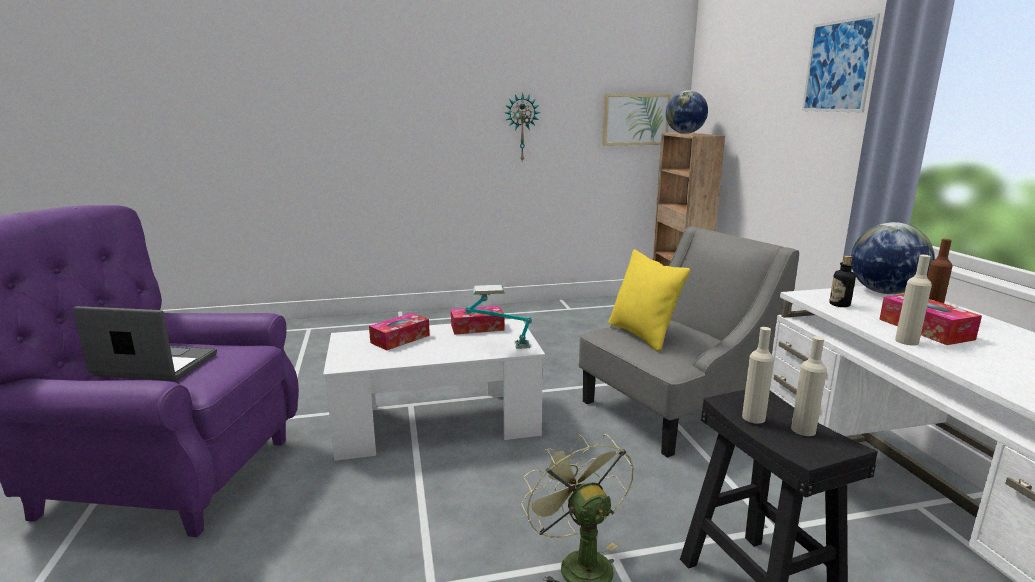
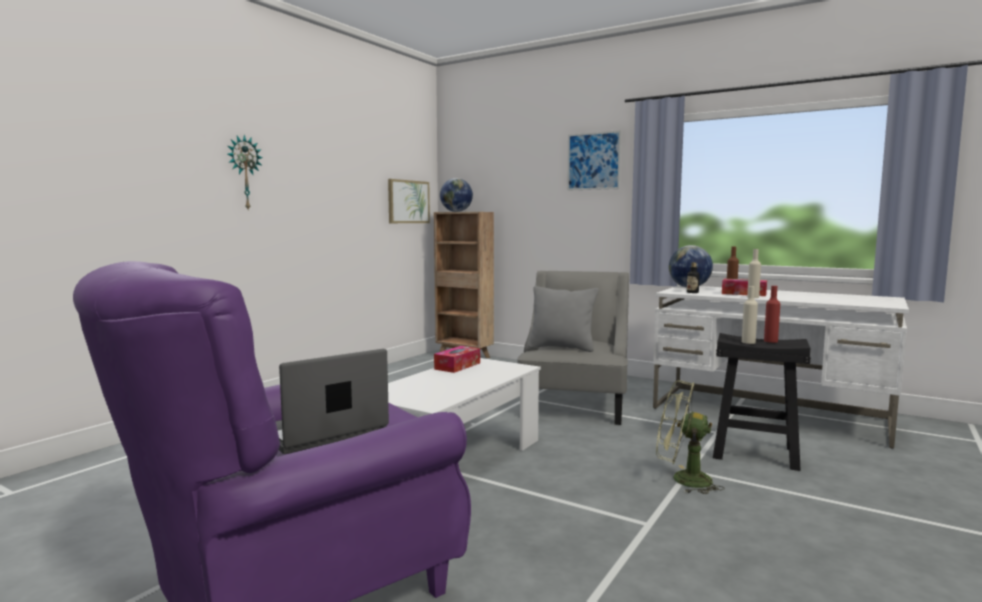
camera: 45 degrees left, 10 degrees down
(400, 339) = (423, 384): tissue box -> none
(499, 346) = (504, 370): table lamp -> none
(521, 128) = (332, 206): wall clock -> wall clock (244, 173)
(642, 335) = (562, 347): yellow pillow -> grey pillow
(803, 430) = (770, 341): beige bottle -> red bottle

